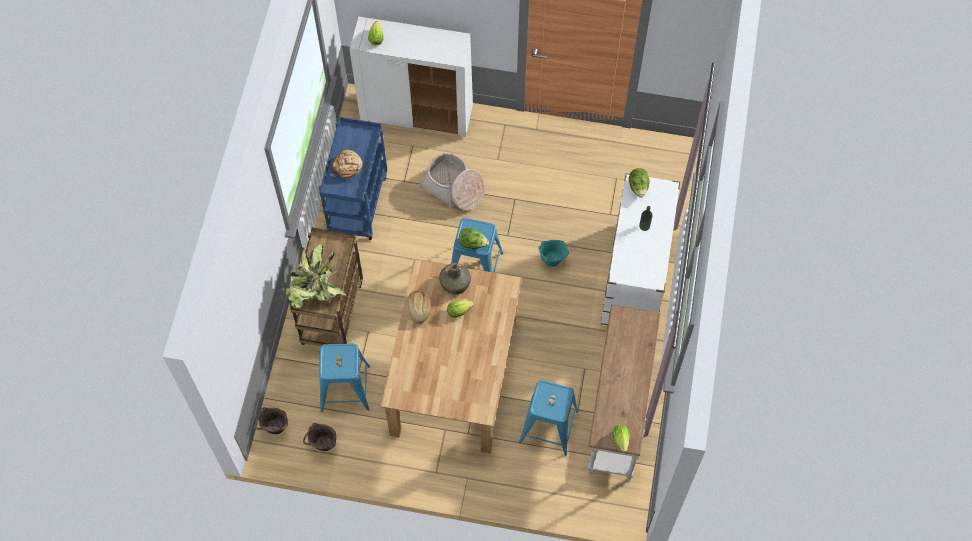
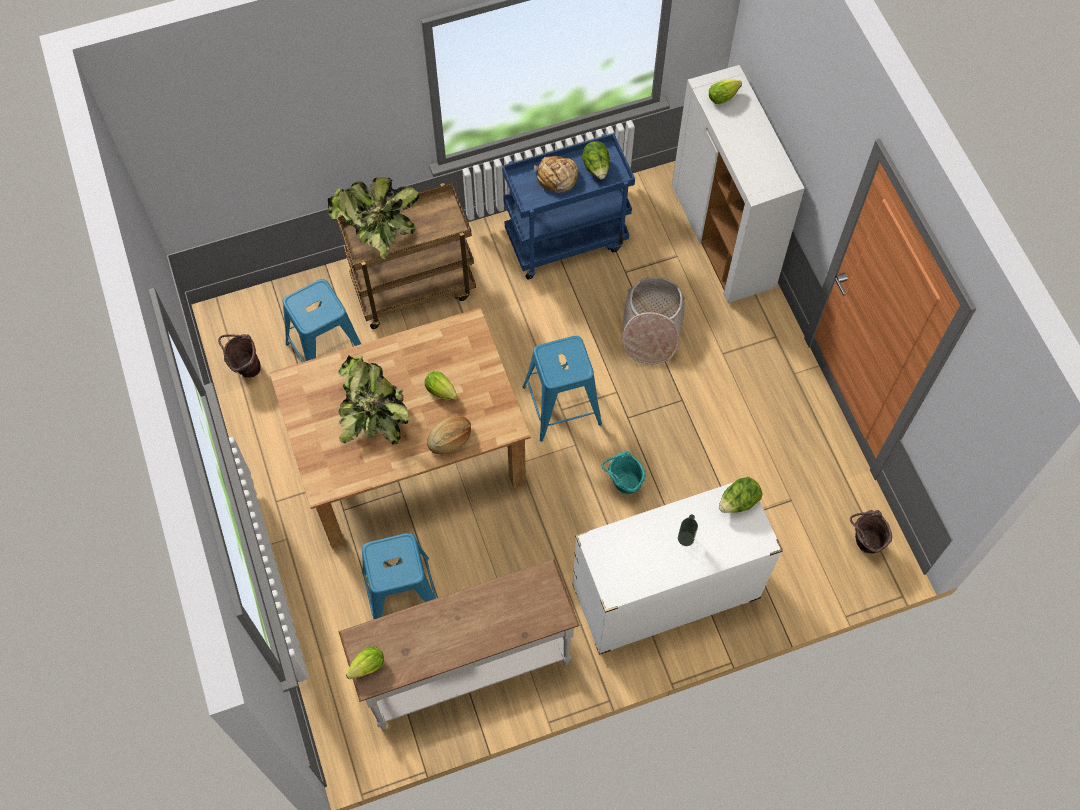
camera: 60 degrees right, 0 degrees up
(274, 429) = (239, 311): brown bucket -> brown bucket (863, 543)
(418, 309) = (417, 346): bread -> bread (450, 439)
(451, 359) = (373, 415): none -> potted plant
(455, 283) = (476, 367): green bottle -> none
(472, 243) = (552, 364): lettuce -> lettuce (596, 168)

